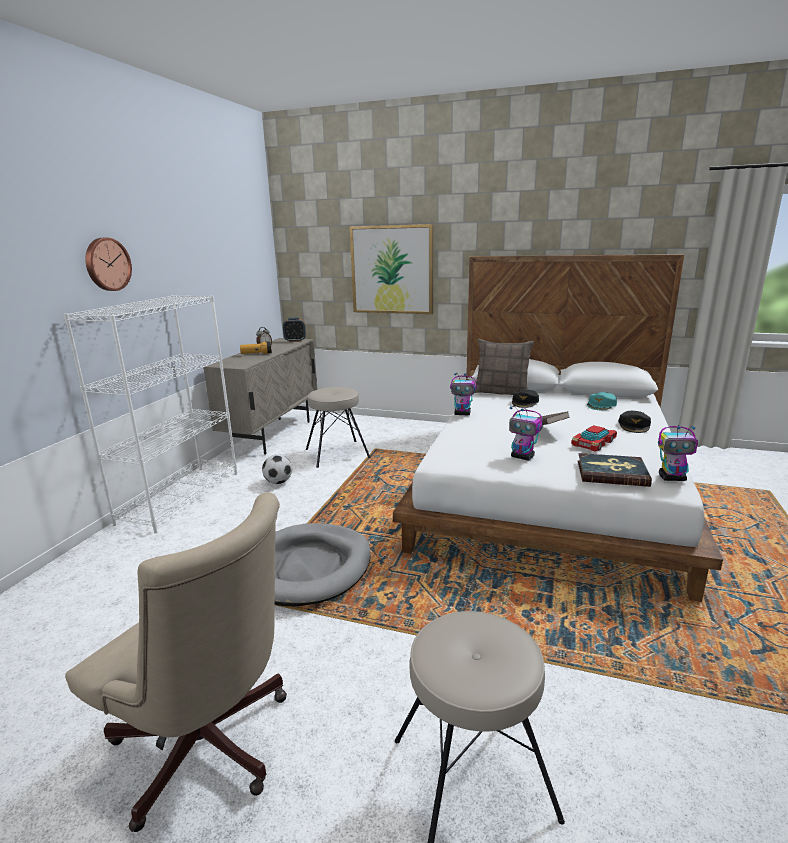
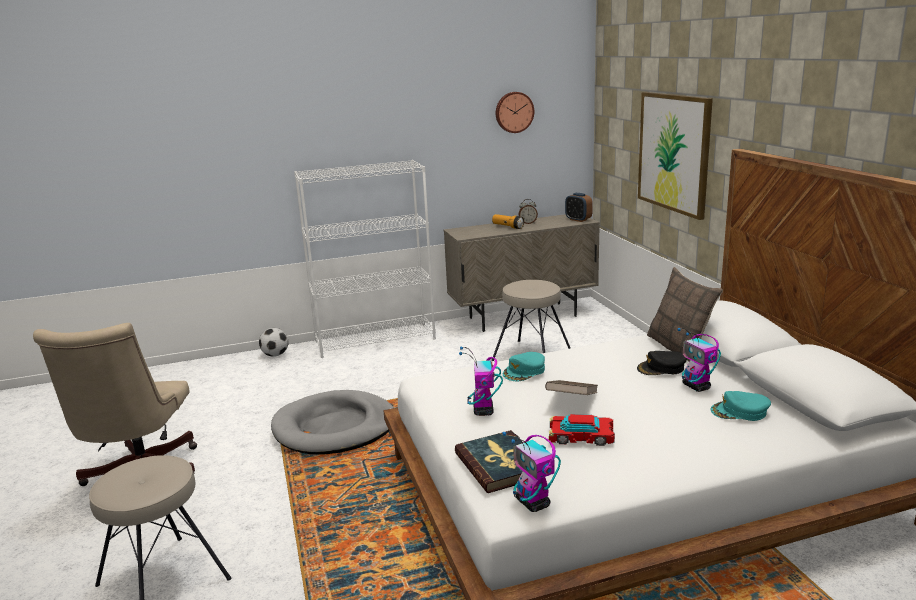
camera: 55 degrees right, 0 degrees up
(107, 264) = (345, 132): wall clock -> wall clock (514, 112)
(278, 482) = (443, 359): football -> football (275, 355)
(462, 414) = (566, 352): toy robot -> toy robot (696, 387)
(481, 429) = (524, 371): none -> turquoise cap
(634, 425) = (688, 448): black cap -> none

